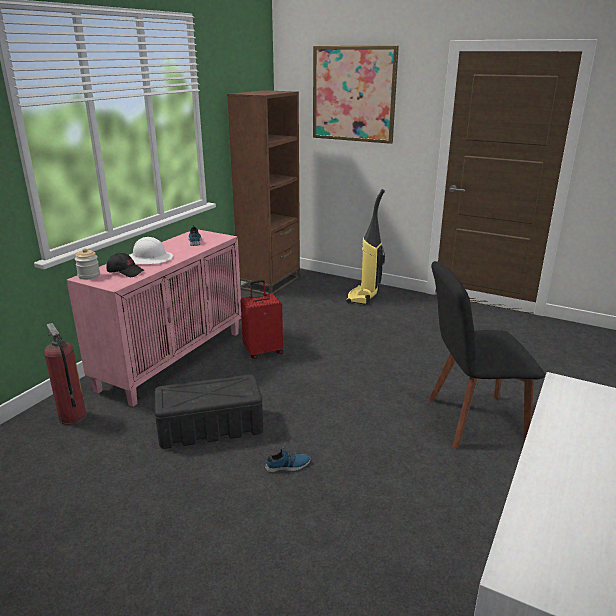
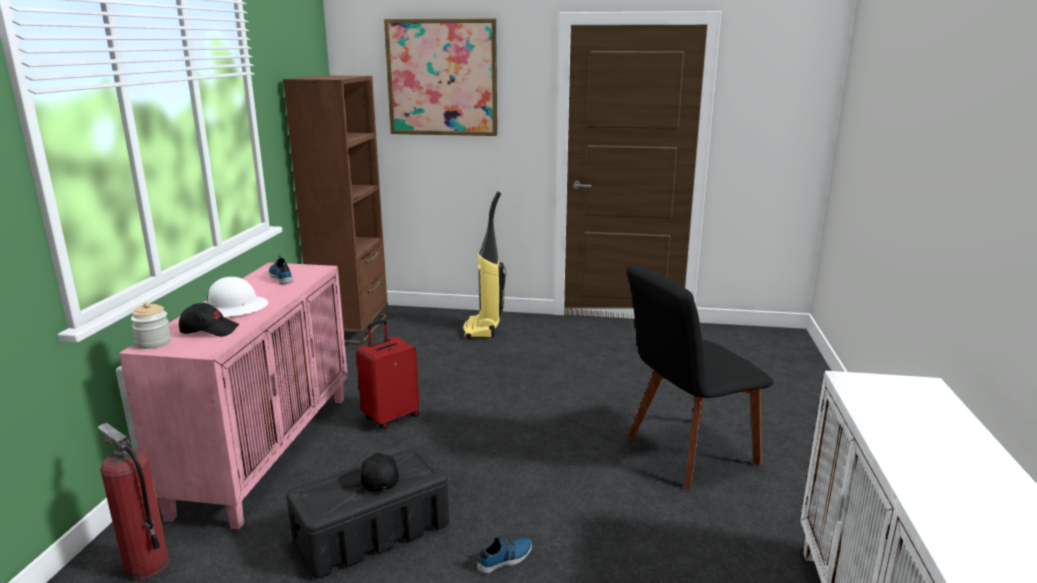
camera: 20 degrees left, 5 degrees down
(215, 390) = (378, 478): none -> black cap

